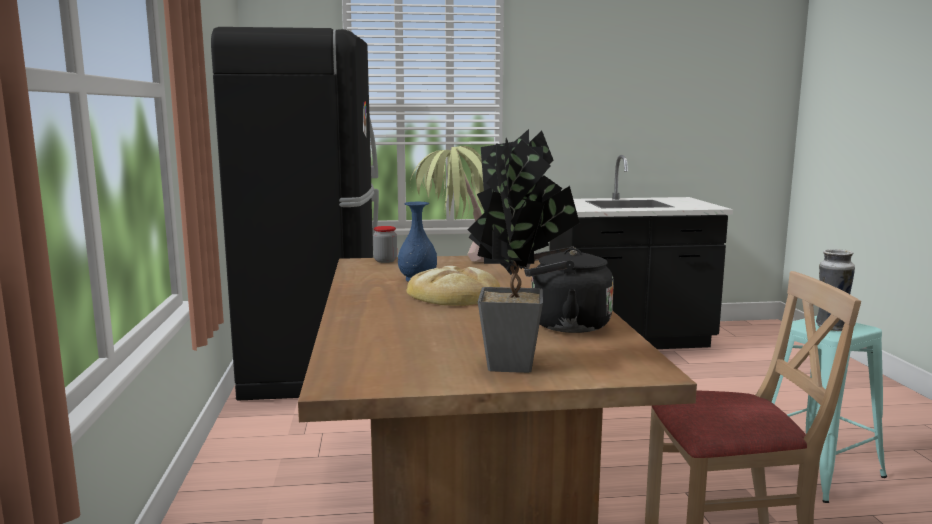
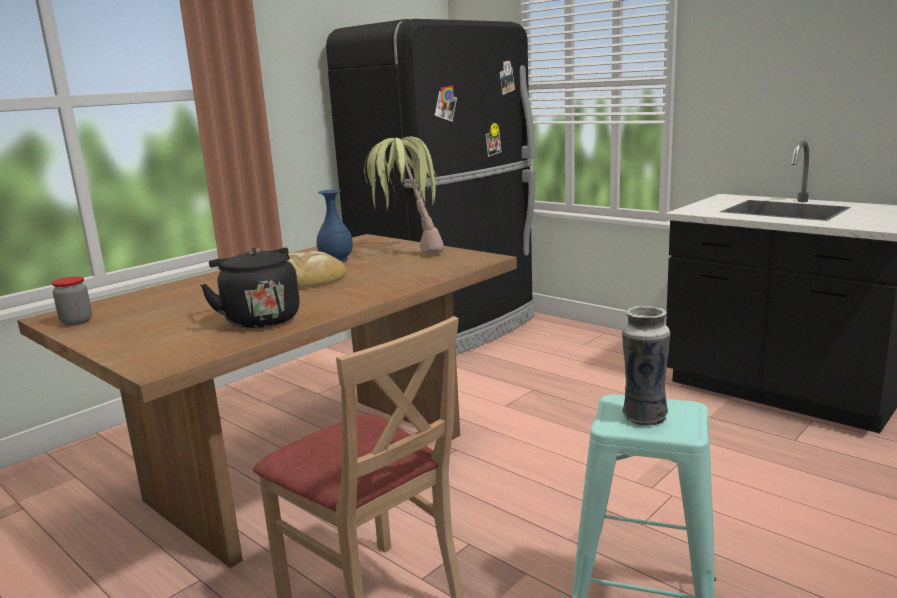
camera: 50 degrees right, 5 degrees up
(385, 261) = (381, 241): jar -> jar (76, 322)
(515, 361) = (143, 332): potted plant -> none

